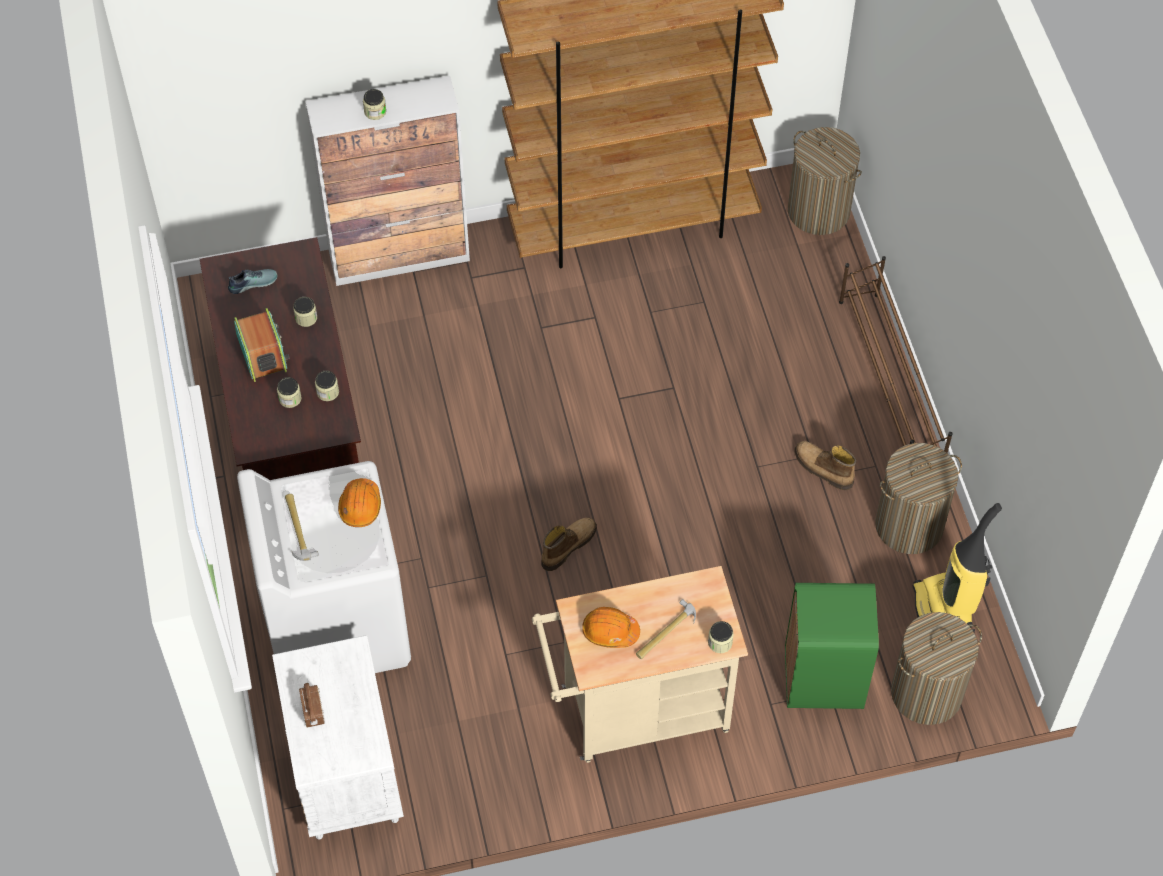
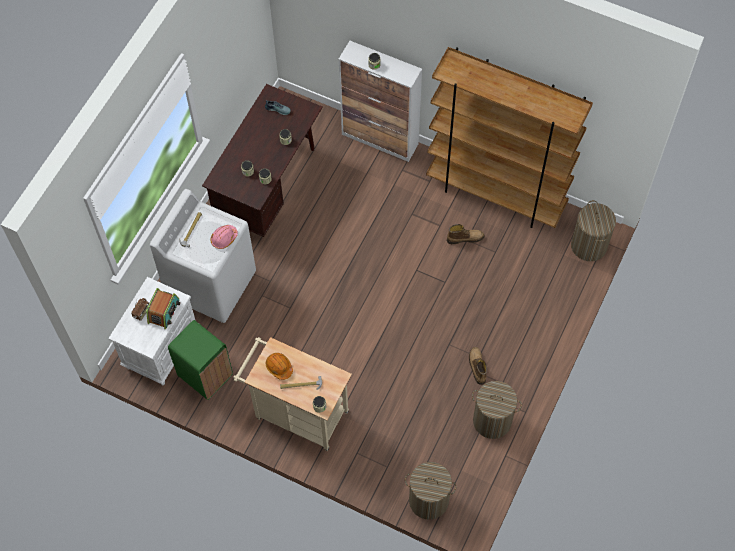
camera: 40 degrees right, 5 degrees up
(262, 352) = (254, 143): radio -> radio (164, 311)
(360, 506) = (224, 238): orange hard hat -> pink hard hat
(567, 546) = (335, 320): boot -> boot (465, 238)
(824, 679) = (389, 460): green trash can -> green trash can (205, 376)
(889, 384) = (544, 350): brown shoe rack -> none
(944, 612) = (470, 471): vacuum cleaner -> none

